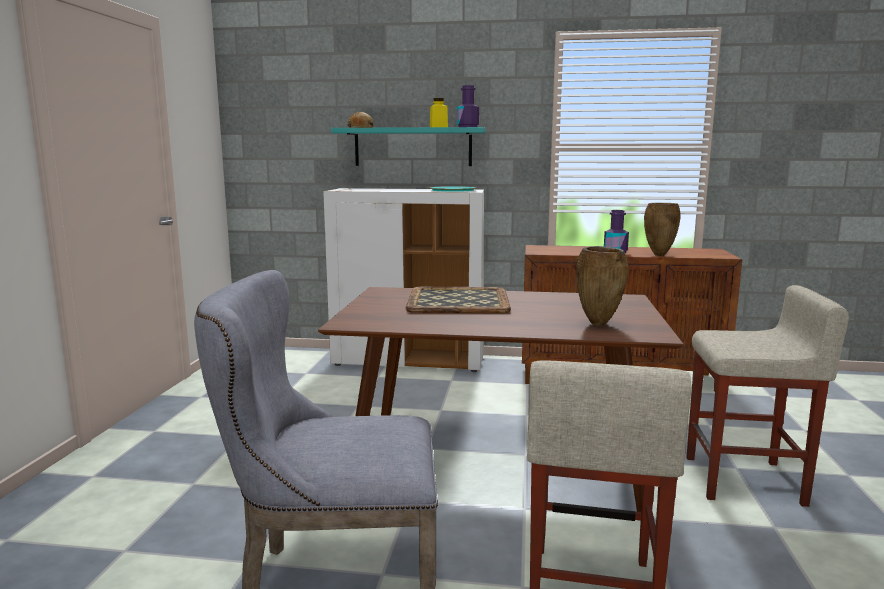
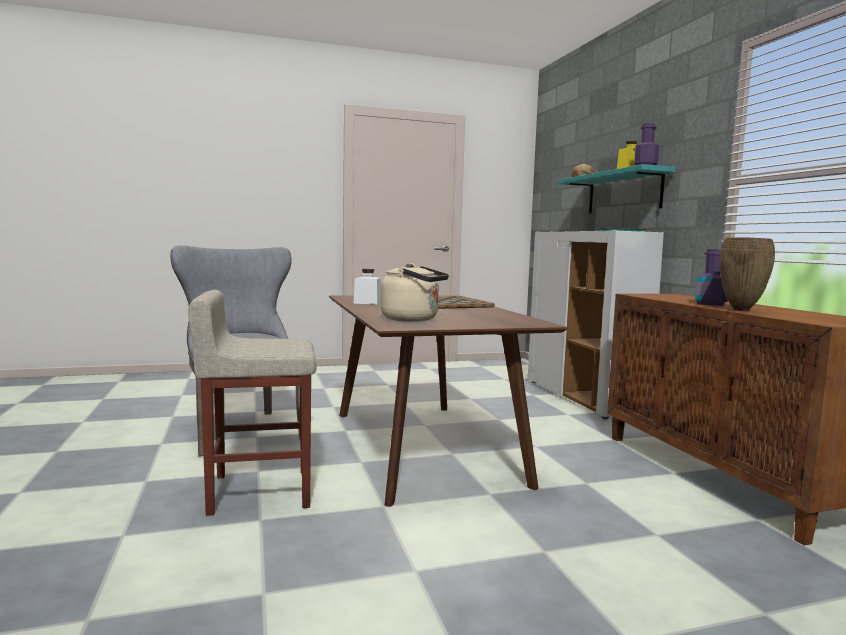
camera: 65 degrees right, 5 degrees down
(434, 323) = (367, 303): none -> white jar
(599, 324) = (413, 319): brown vase -> beige kettle
(745, 480) = (514, 556): beige stool -> none

